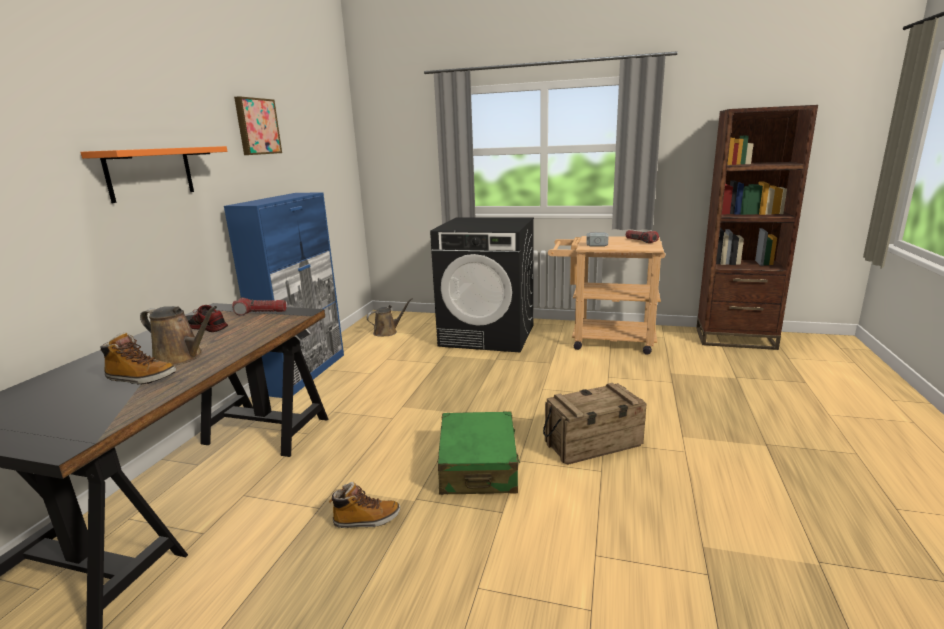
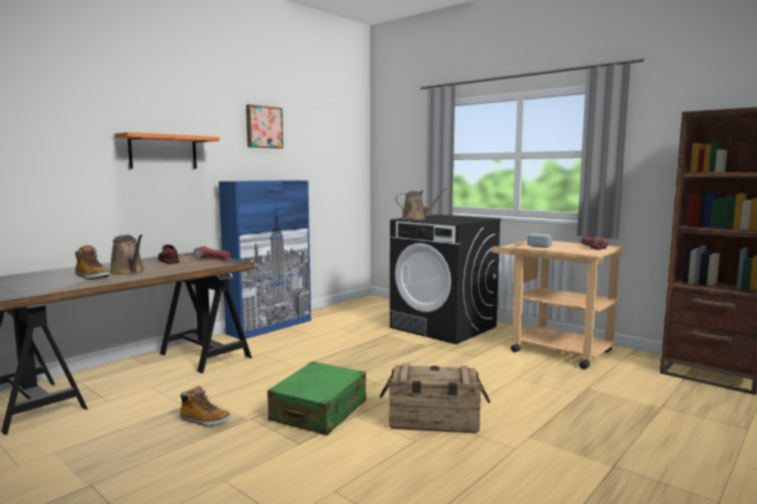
camera: 25 degrees right, 10 degrees down
(387, 332) = (362, 311): brown watering can -> brown watering can (416, 218)

